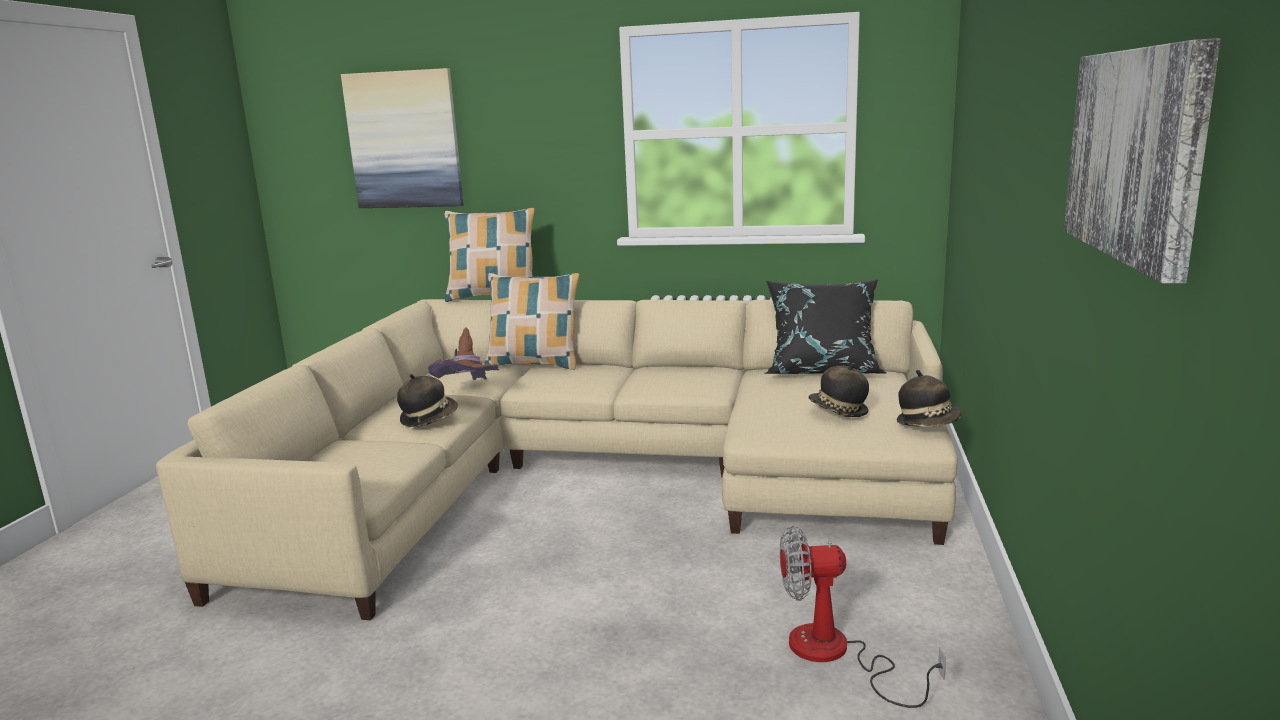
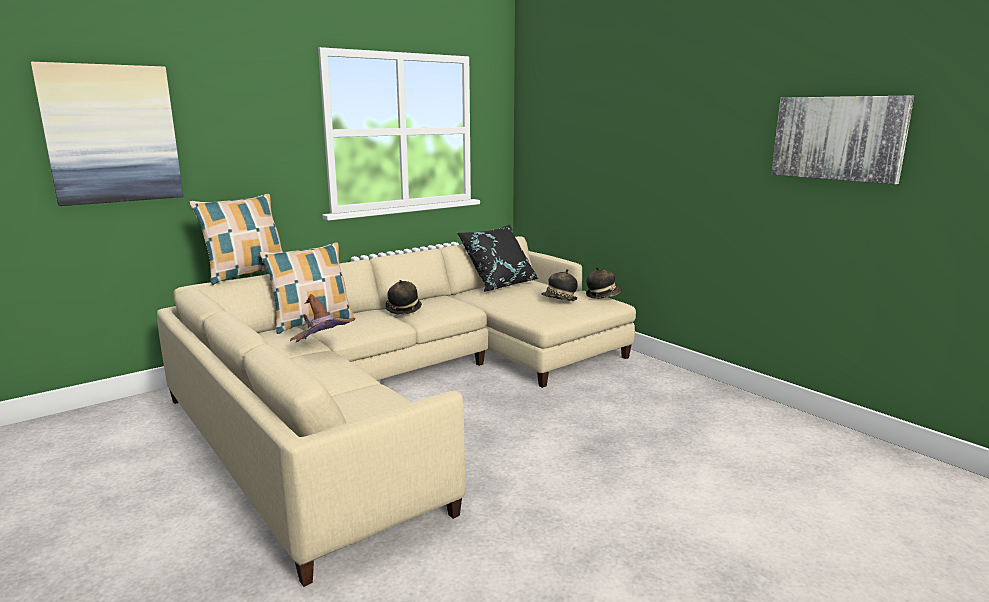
camera: 50 degrees left, 0 degrees up
(428, 418) = (340, 370): hat -> hat (403, 309)
(835, 655) = (681, 412): fan -> none

